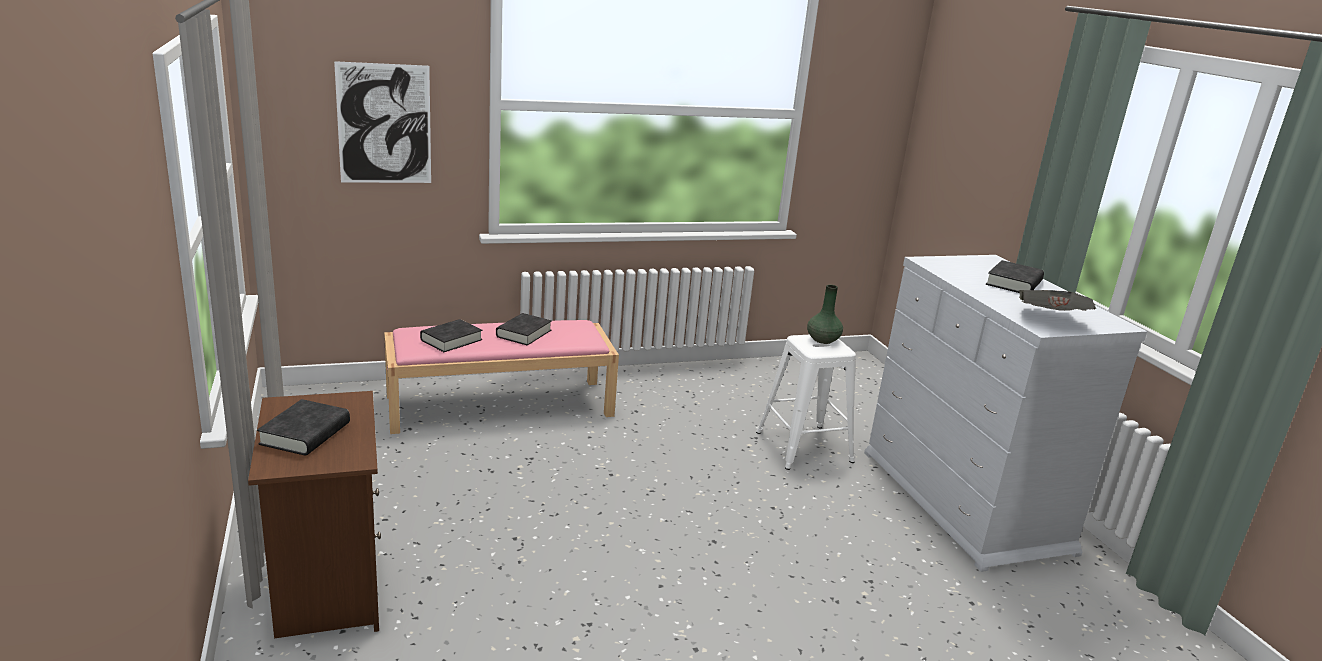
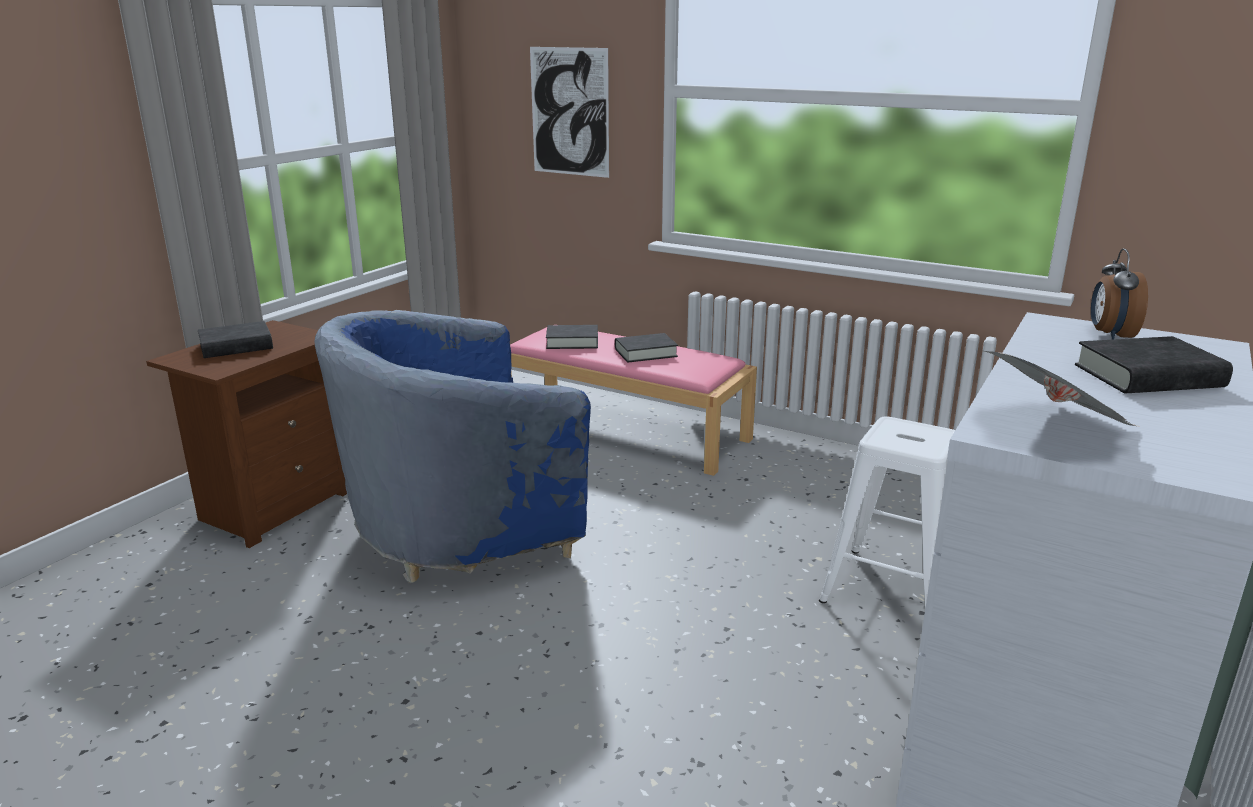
camera: 50 degrees right, 0 degrees up
(526, 528) = (465, 530): none -> blue armchair
(822, 340) = (923, 432): green vase -> none
(957, 263) = (1110, 335): none -> alarm clock

